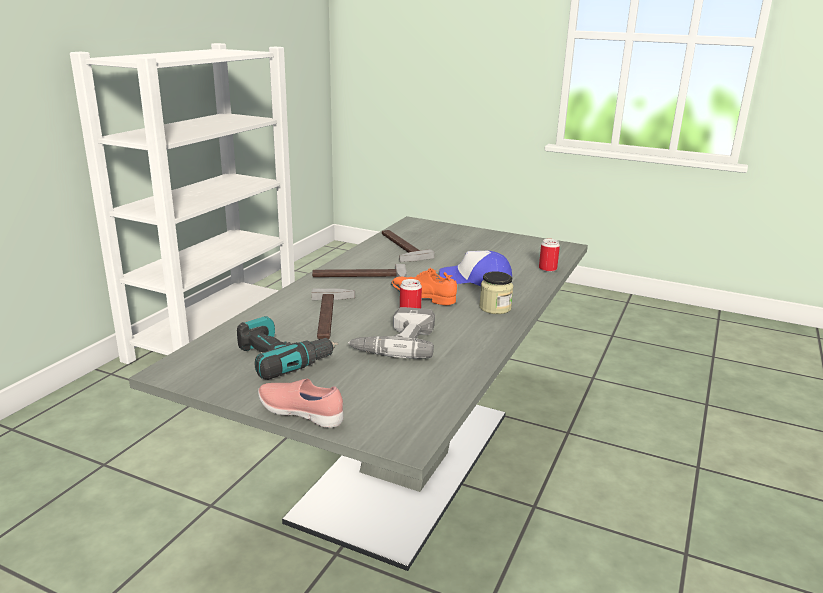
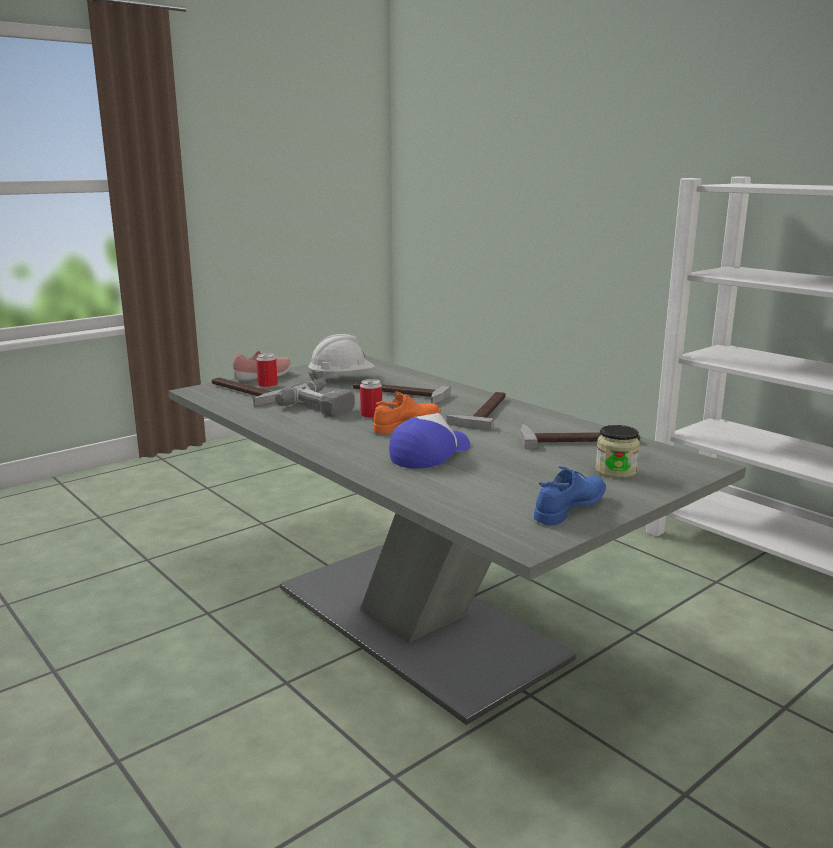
camera: 115 degrees right, 5 degrees down
(283, 358) = (341, 378): power drill -> white hard hat
(393, 402) = (242, 393): none -> hammer
(495, 308) = (346, 446): jar -> jar (616, 471)
(514, 242) = (569, 508): none -> blue shoe
(547, 269) = (434, 499): can -> can (267, 385)

